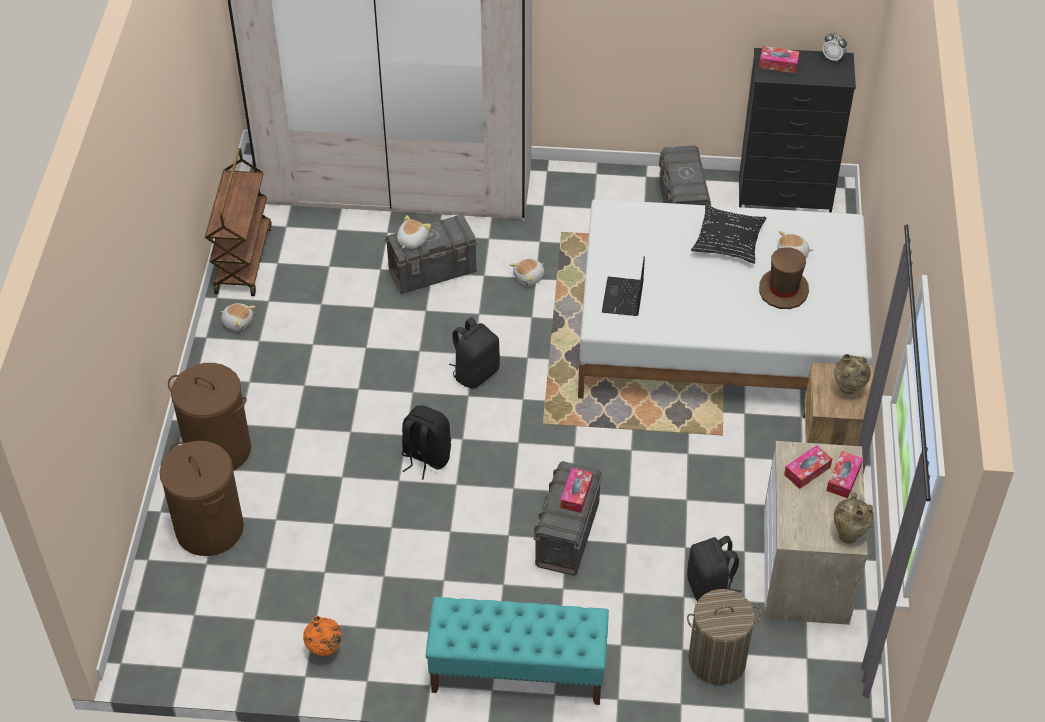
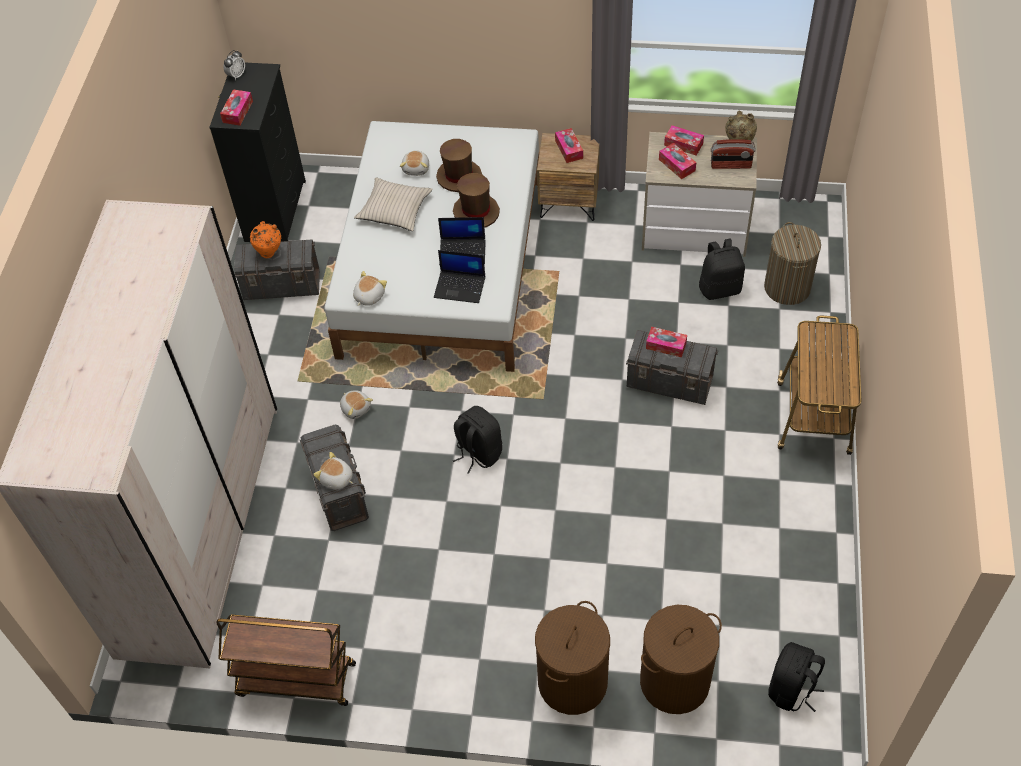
camera: 85 degrees left, 5 degrees up
(238, 322) = (391, 677): plush toy -> plush toy (368, 296)
(325, 651) = (809, 568): orange vase -> orange vase (270, 254)
(425, 457) = (583, 492): black backpack -> black backpack (791, 689)
(517, 671) = (813, 420): turquoise bench -> cart
(673, 298) = (463, 251): none -> laptop
(728, 240) = (394, 210): black pillow -> beige pillow
(732, 306) = (476, 211): none -> brown hat
(813, 525) = (731, 165): none -> radio
(848, 390) = (569, 149): beige vase -> tissue box

